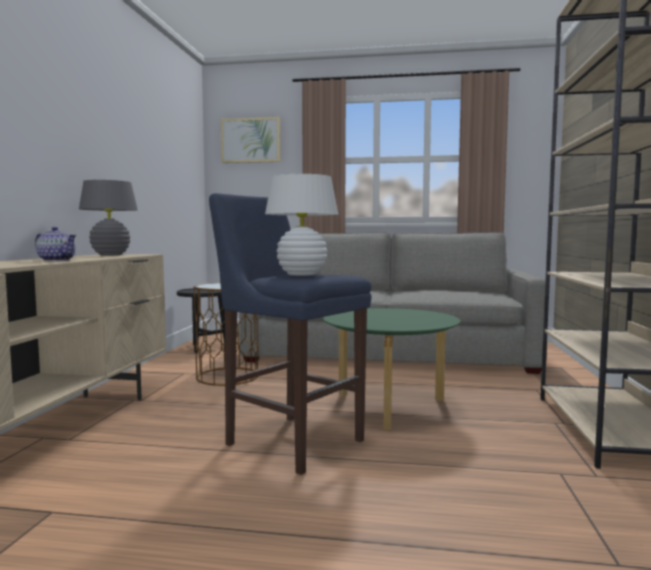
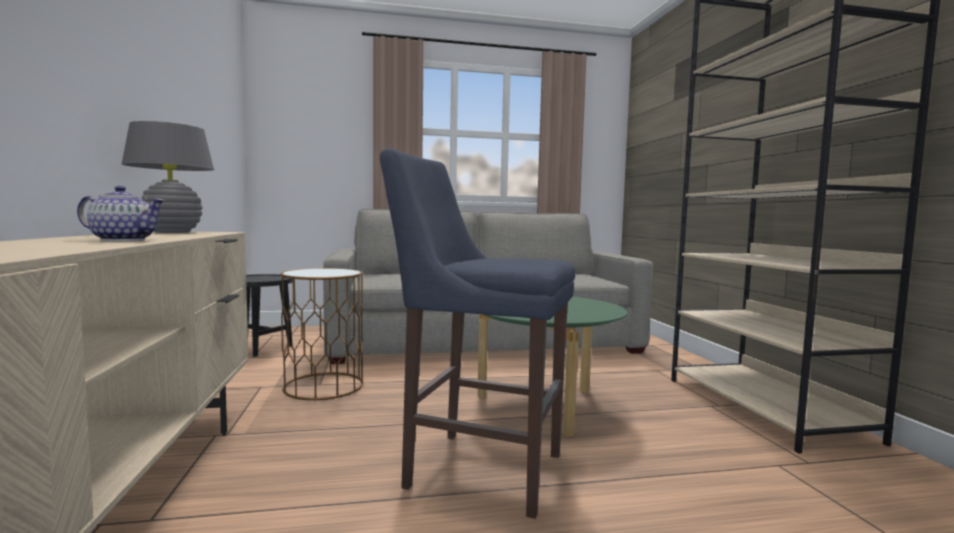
camera: 20 degrees left, 0 degrees up
(251, 140) = (307, 98): picture -> none
(302, 274) = (504, 259): white table lamp -> none

